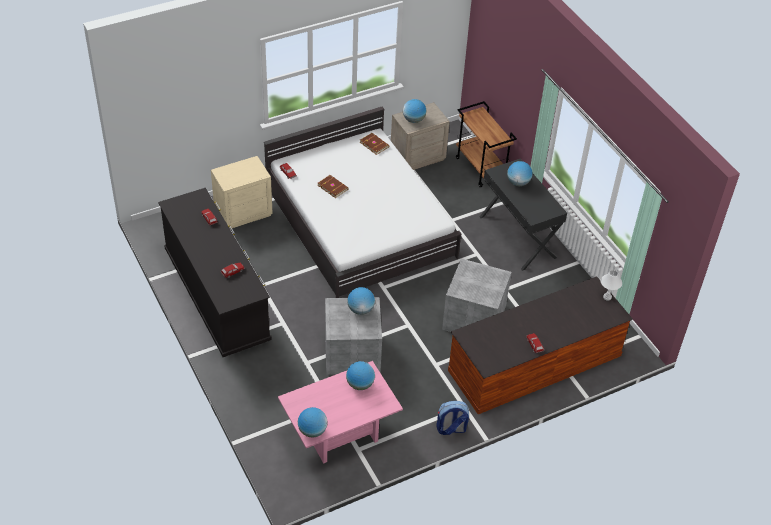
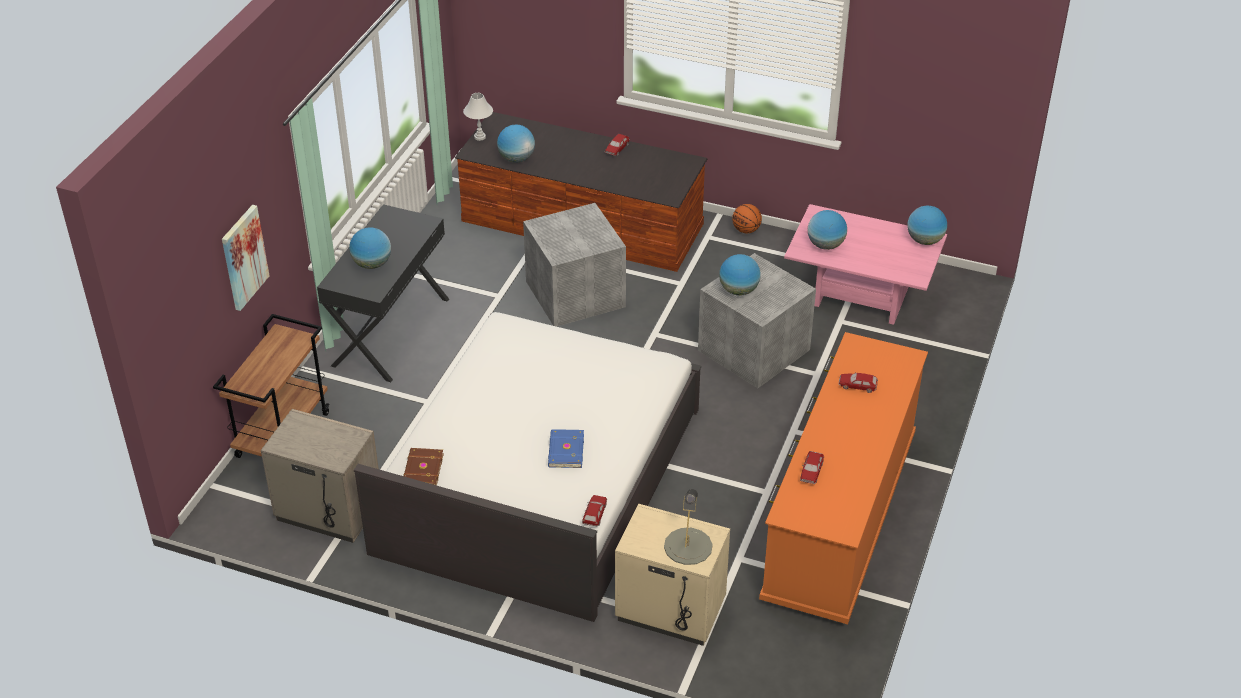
camera: 130 degrees left, 5 degrees down
(217, 296) = (839, 518): black dresser -> orange dresser
(231, 174) = (688, 546): none -> grey table lamp
(333, 187) = (565, 451): brown book -> blue book
(413, 120) = (331, 443): globe -> globe (516, 159)
(451, 429) = (746, 230): backpack -> basketball
(517, 90) = (243, 257): none -> picture

